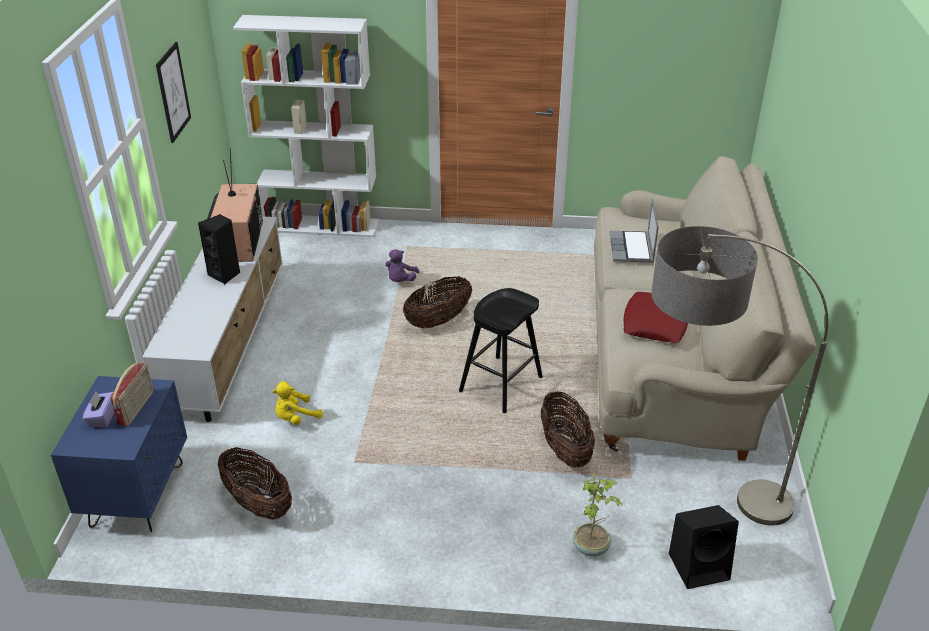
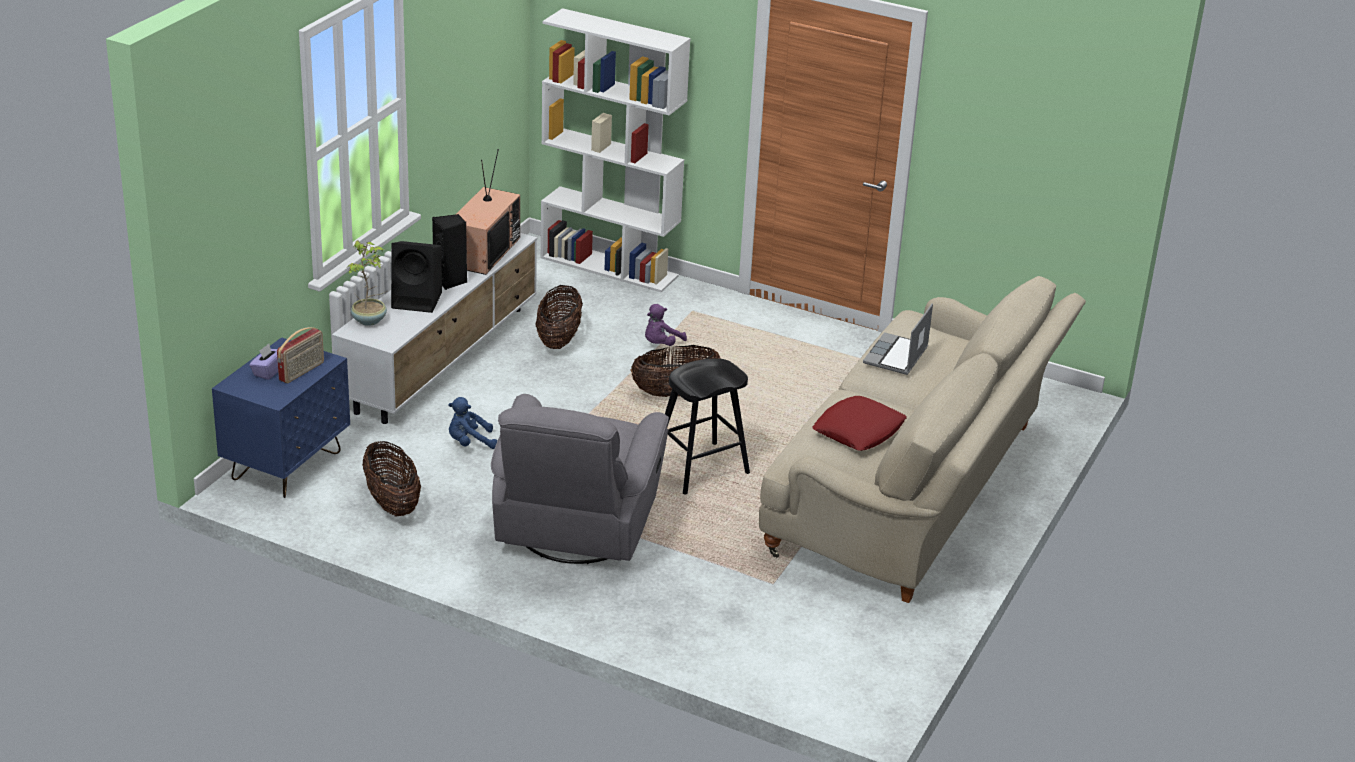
camera: 20 degrees right, 5 degrees down
(173, 92) = (453, 78): picture -> none
(296, 418) = (469, 443): yellow plush toy -> blue plush toy
(438, 483) = (574, 534): none -> grey armchair
(565, 449) = (723, 542): basket -> basket (558, 339)
(591, 547) = (687, 625): potted plant -> potted plant (370, 320)
(697, 500) = (827, 620): floor lamp -> none
(700, 566) = (784, 670): black speaker -> black speaker (418, 300)

